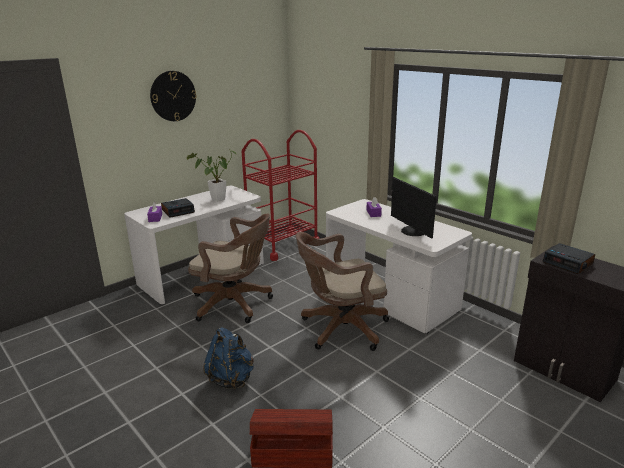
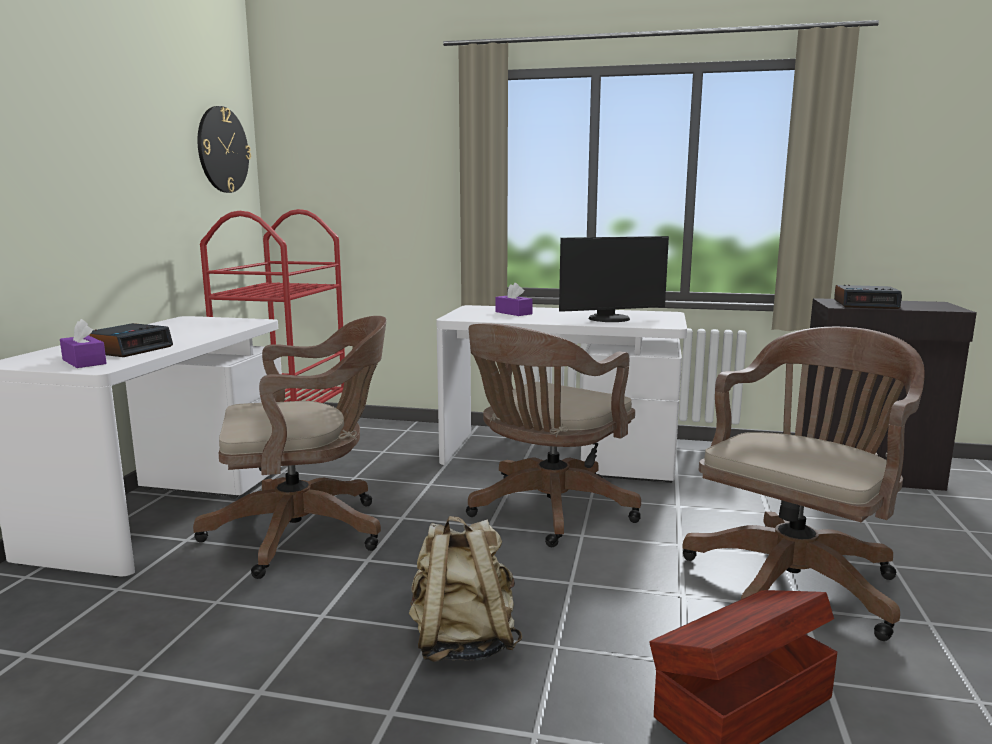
camera: 35 degrees left, 10 degrees down
(173, 96) = (70, 96): wall clock -> wall clock (222, 150)
(215, 200) = (189, 331): potted plant -> none
(231, 378) = (463, 643): blue backpack -> beige backpack
(404, 413) = (796, 580): none -> brown office chair
(412, 231) = (610, 319): monitor -> monitor turned 45 degrees counterclockwise

